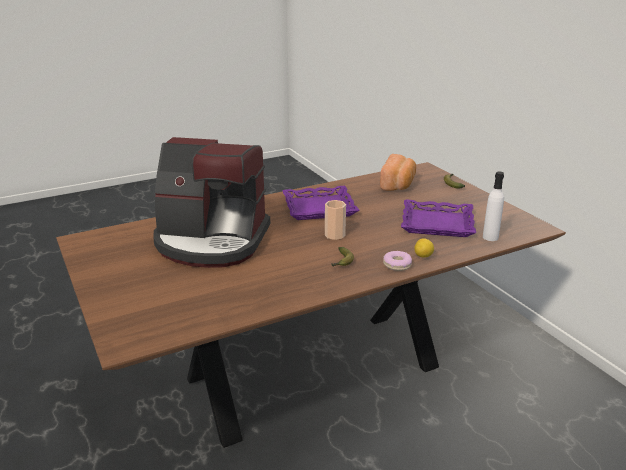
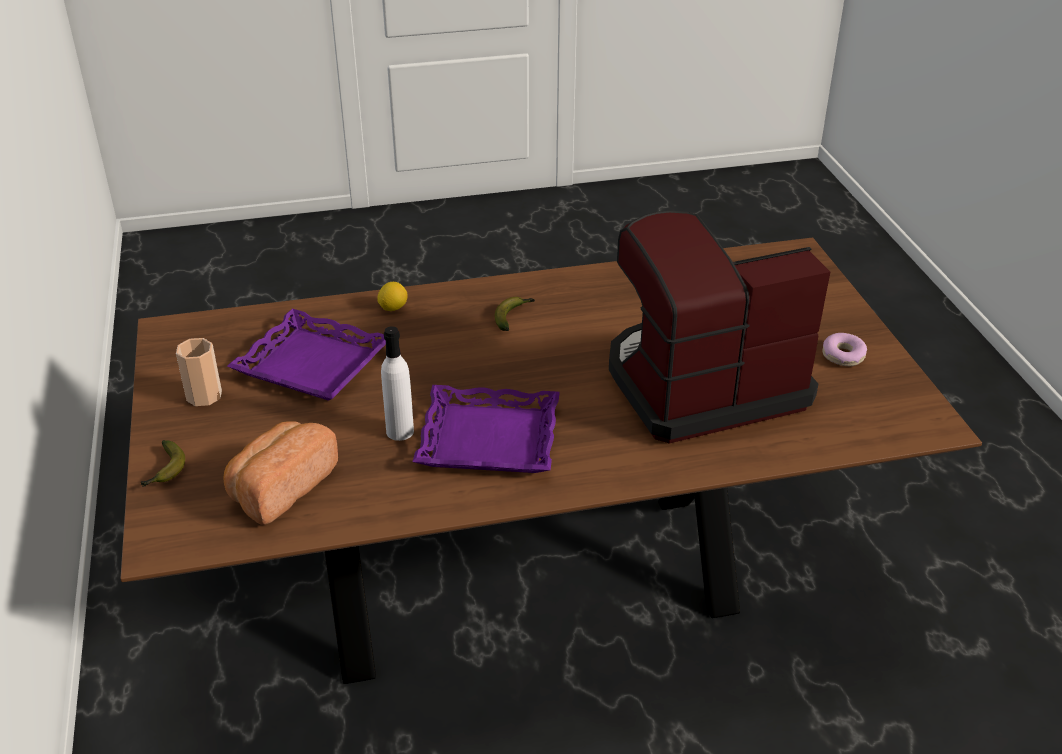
camera: 165 degrees left, 10 degrees up
(211, 242) = (701, 384): coffee machine -> coffee machine turned 45 degrees counterclockwise
(334, 235) = (496, 367): cup -> cup (204, 396)
(397, 265) = (440, 301): donut -> donut (843, 356)
(490, 237) = (262, 325): white bottle -> white bottle (400, 431)

